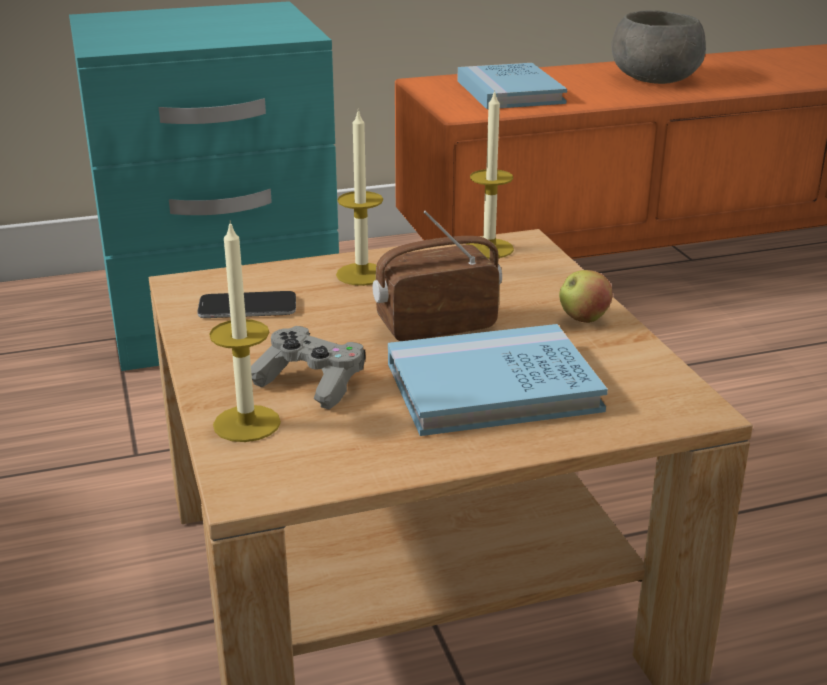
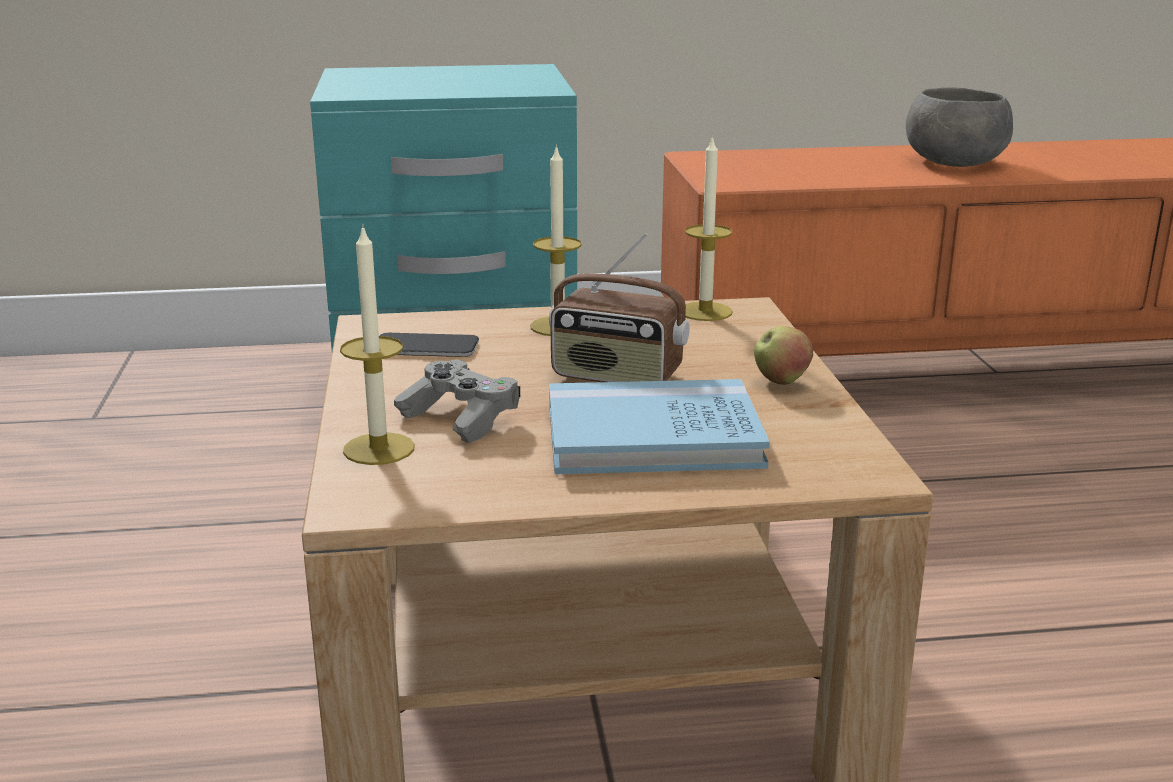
camera: 10 degrees right, 5 degrees down
(435, 325) = (616, 377): radio -> radio turned 150 degrees counterclockwise
(510, 92) = (784, 167): blue book -> none

